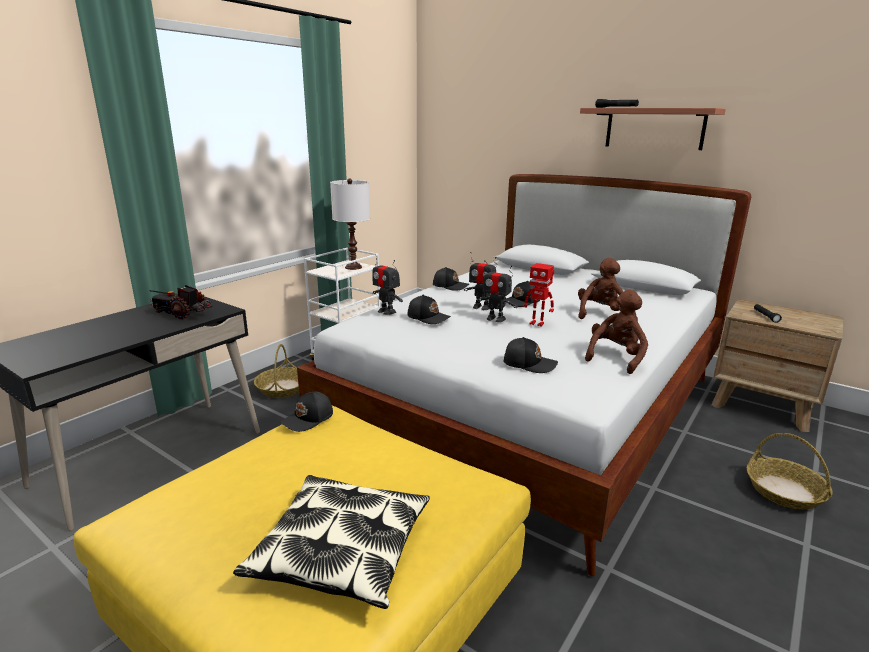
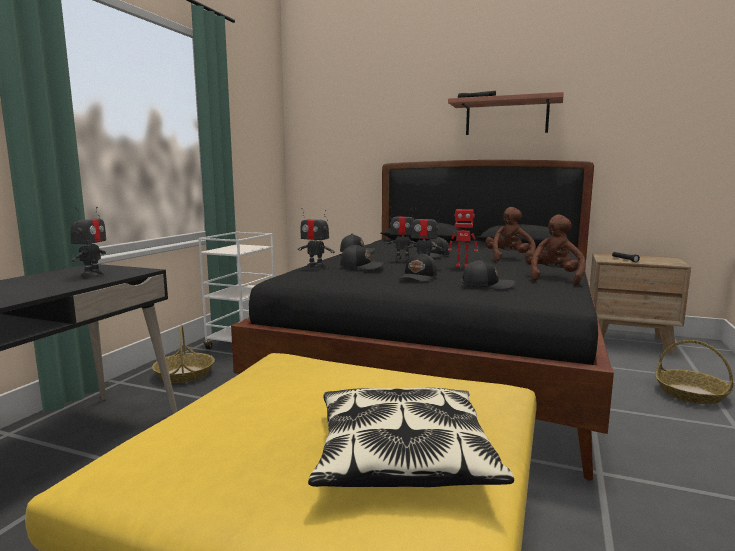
camera: 15 degrees left, 10 degrees down
(182, 313) = (92, 275): toy truck -> toy robot
(308, 419) = (273, 363): black cap -> black cap (419, 278)
(353, 267) = (248, 247): white table lamp -> none
(533, 410) = (449, 364): white bed -> black bed

